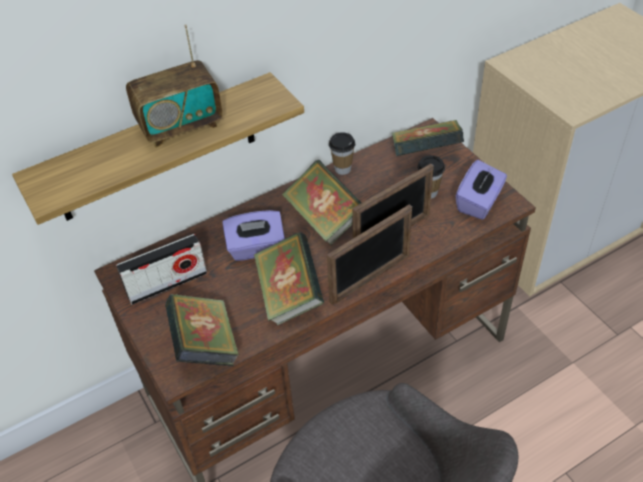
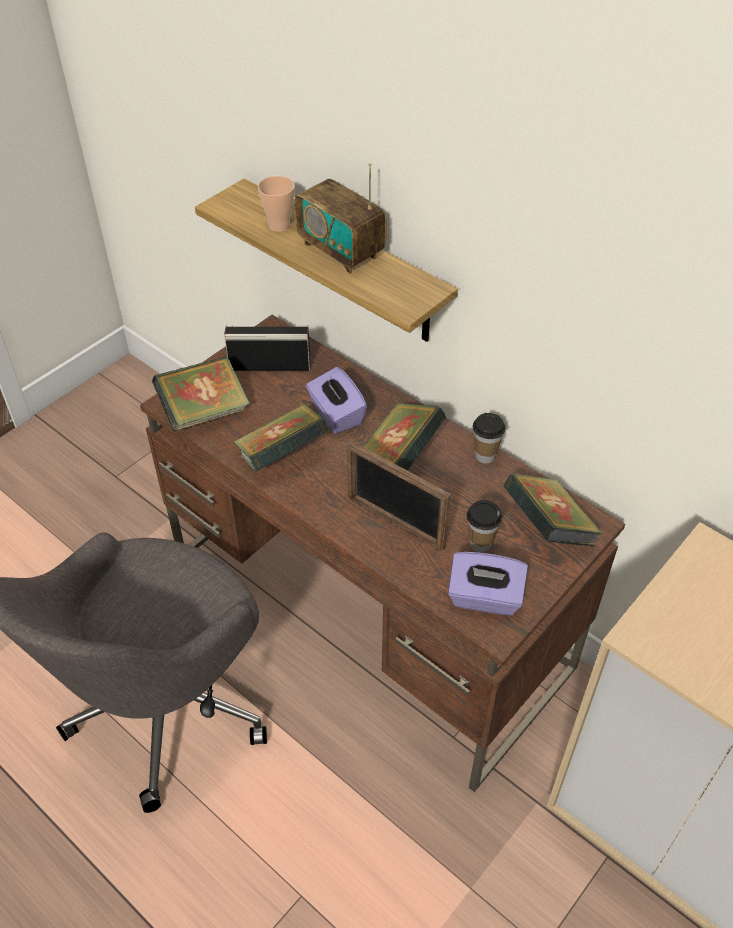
camera: 70 degrees right, 0 degrees up
(114, 160) = (279, 226): none -> cup
(167, 284) = (270, 365): radio -> radio turned 135 degrees clockwise
(370, 279) = (324, 516): picture frame -> none

